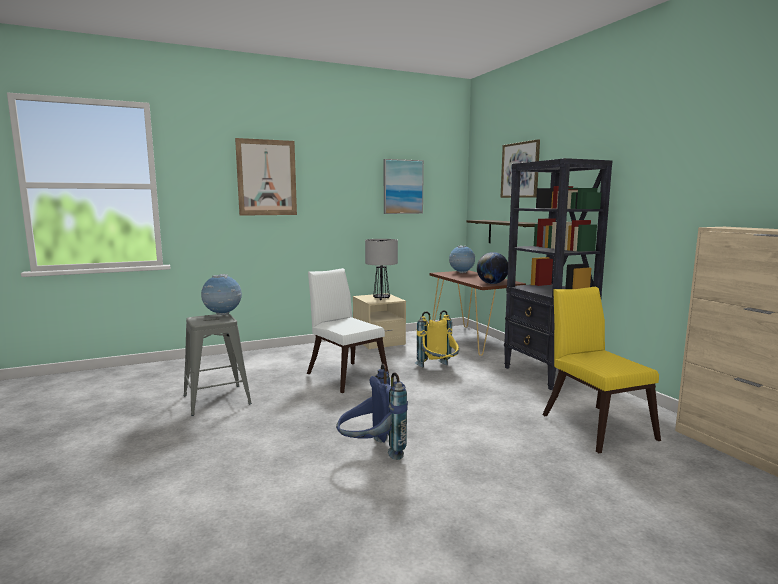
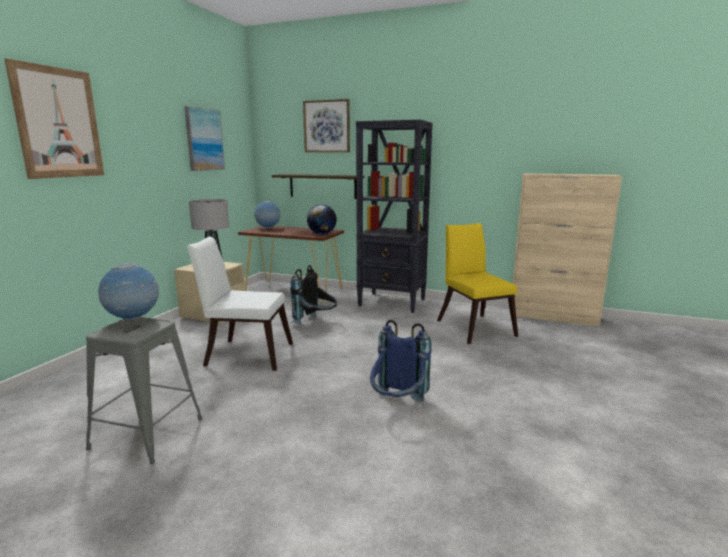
camera: 45 degrees left, 5 degrees up
(438, 370) = (316, 322): yellow backpack -> black backpack
(594, 424) = (474, 326): yellow chair -> yellow chair turned 45 degrees clockwise

